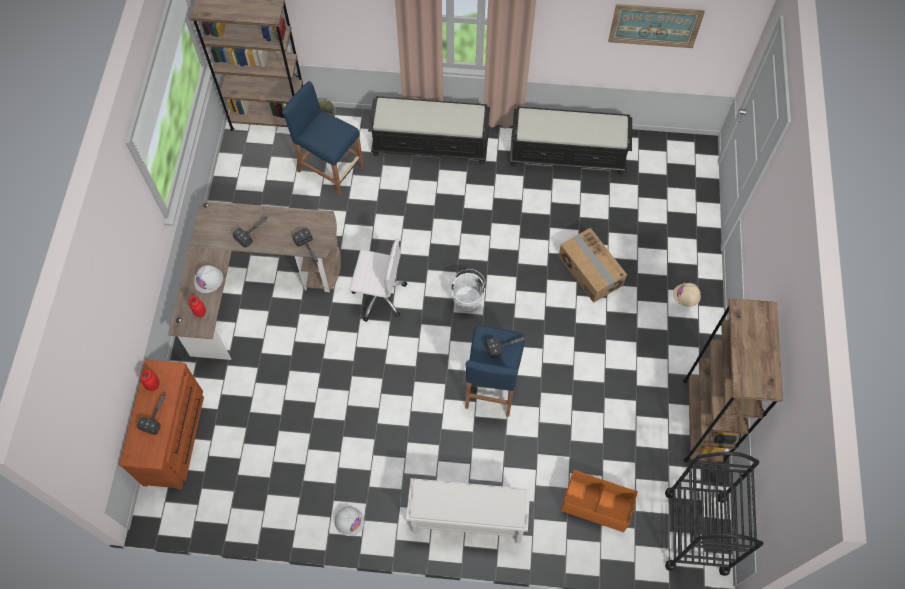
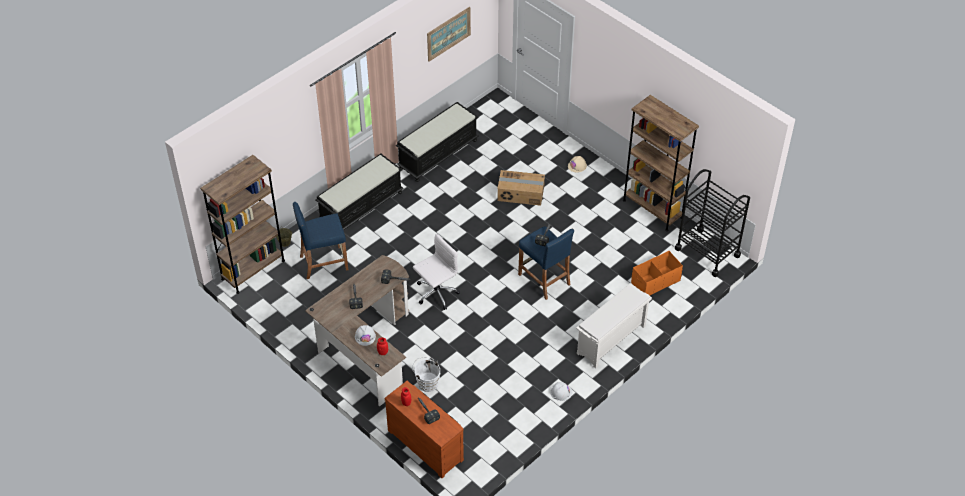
camera: 50 degrees left, 15 degrees down
(468, 299) = (481, 256): white bucket -> white bucket (427, 382)

